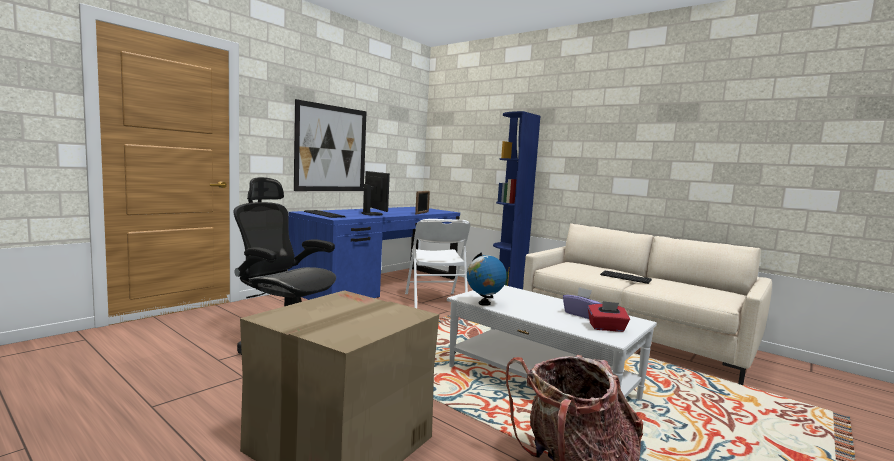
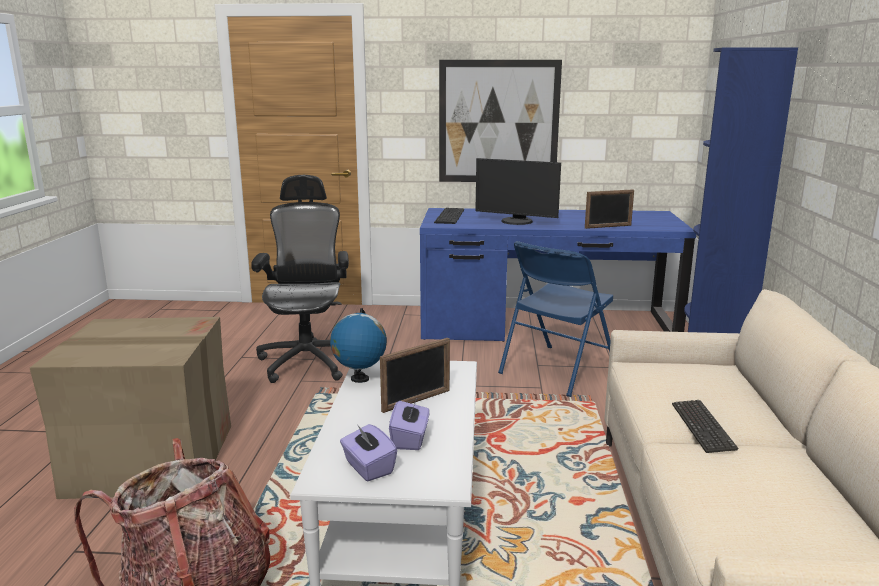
camera: 55 degrees right, 10 degrees up
(373, 214) = (516, 222): monitor -> monitor turned 90 degrees clockwise
(435, 302) = (557, 370): white chair -> blue chair
(533, 302) = (416, 401): none -> picture frame
(606, 328) = (368, 467): red tissue box -> purple tissue box

